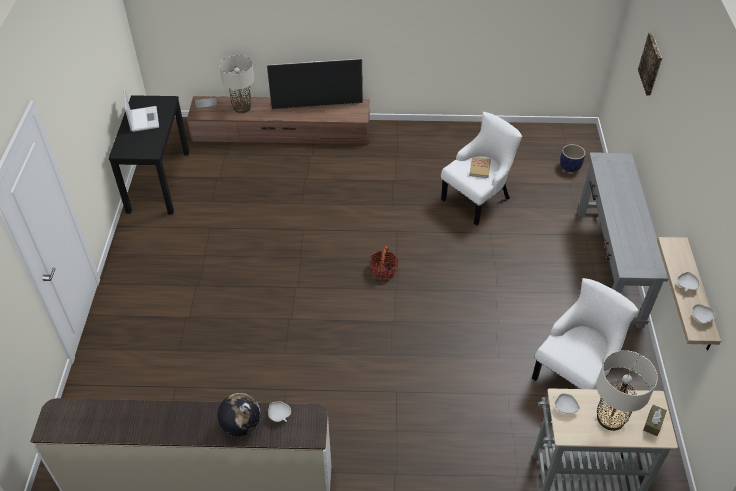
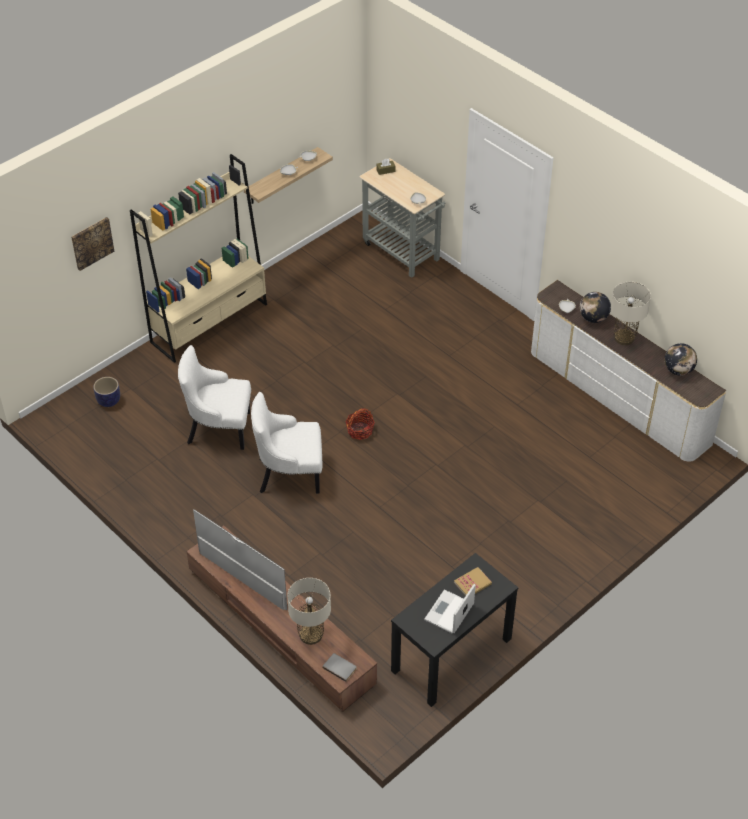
camera: 135 degrees left, 0 degrees up
(100, 427) = (678, 370): none -> globe
(479, 168) = (220, 393): book -> book (472, 583)
(573, 376) = (333, 290): white armchair -> white armchair (290, 474)
(608, 266) = (209, 323): grey console table -> beige bookcase
(610, 418) = (403, 184): table lamp -> table lamp (624, 338)

